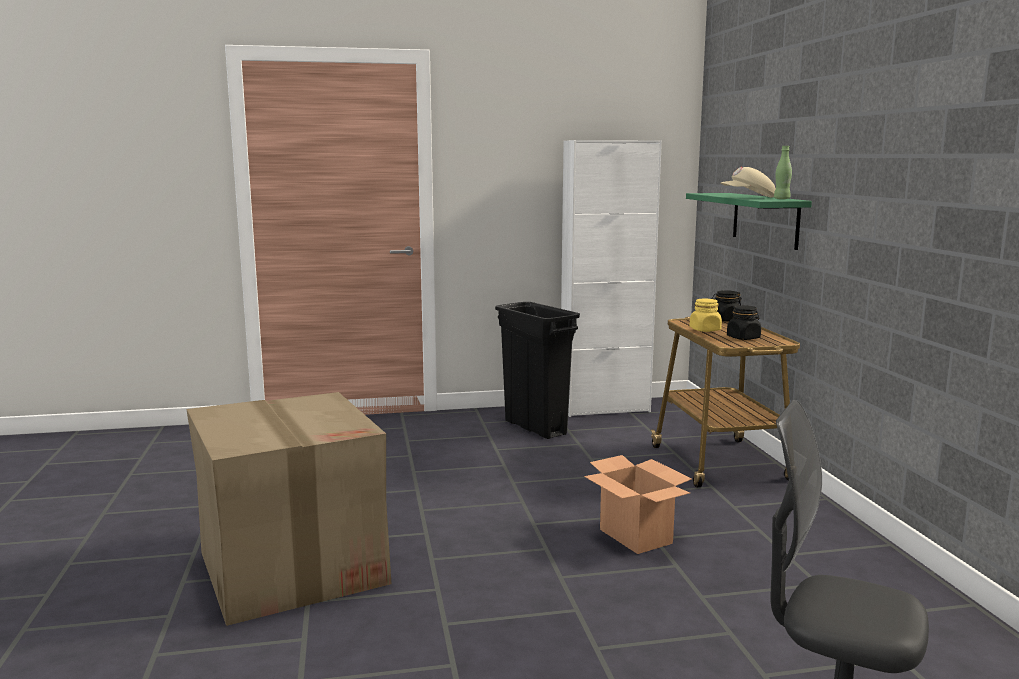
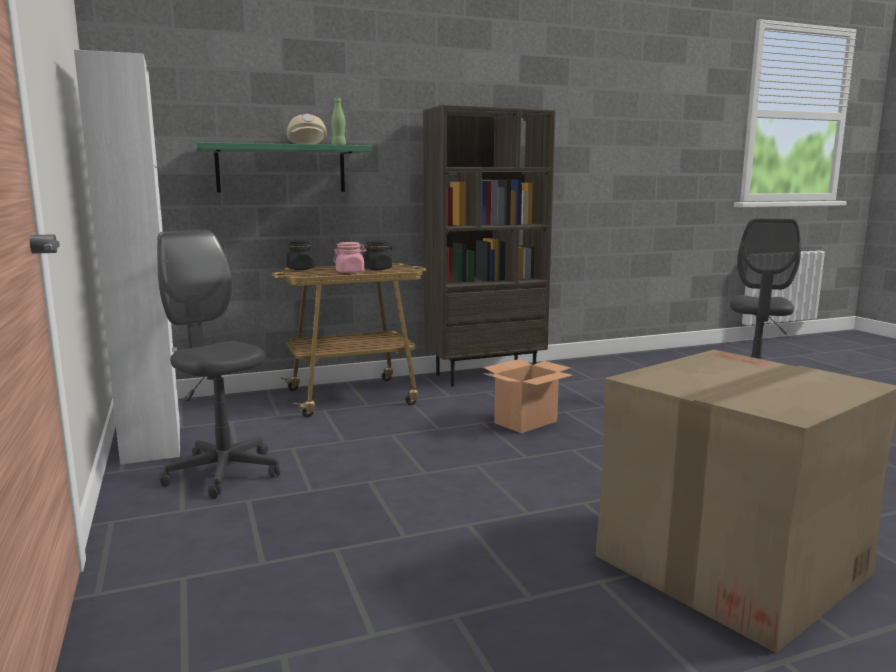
camera: 100 degrees left, 0 degrees up
(536, 428) = (223, 473): black trash can -> grey office chair
(705, 330) = (350, 272): yellow jar -> pink jar
(839, 536) = (485, 375): none -> brown bookcase

